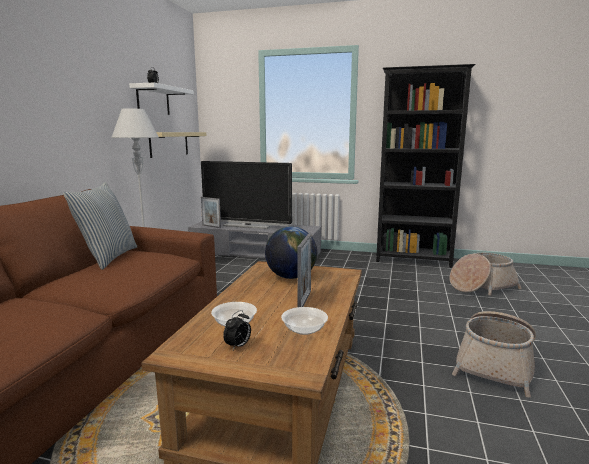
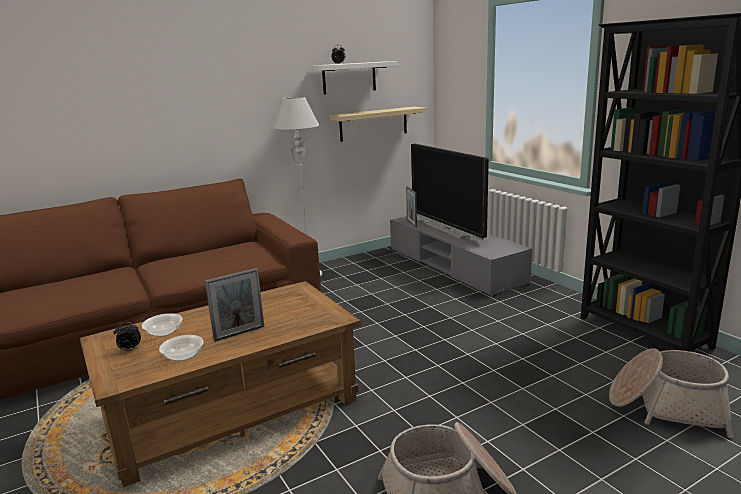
camera: 45 degrees right, 5 degrees up
(107, 258) = (222, 246): pillow -> none
(291, 277) = (287, 306): globe -> none

